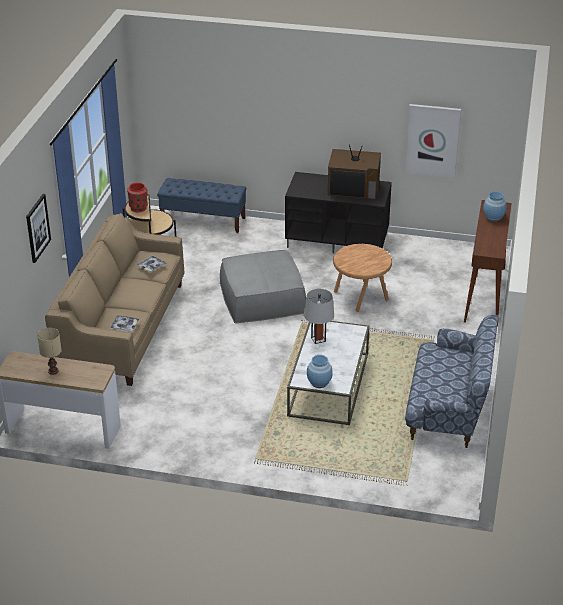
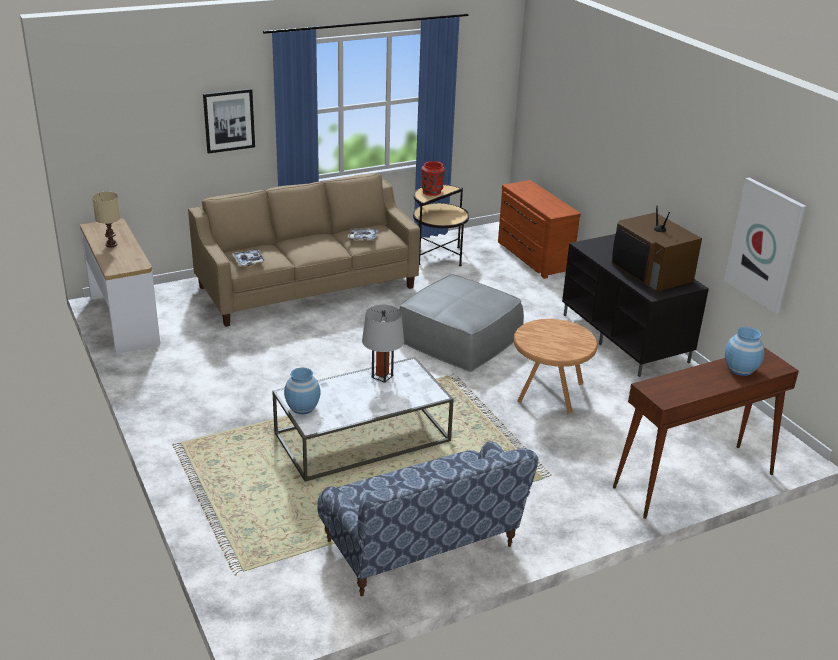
camera: 50 degrees right, 5 degrees down
(203, 221) = (532, 257): blue bench -> brown dresser

